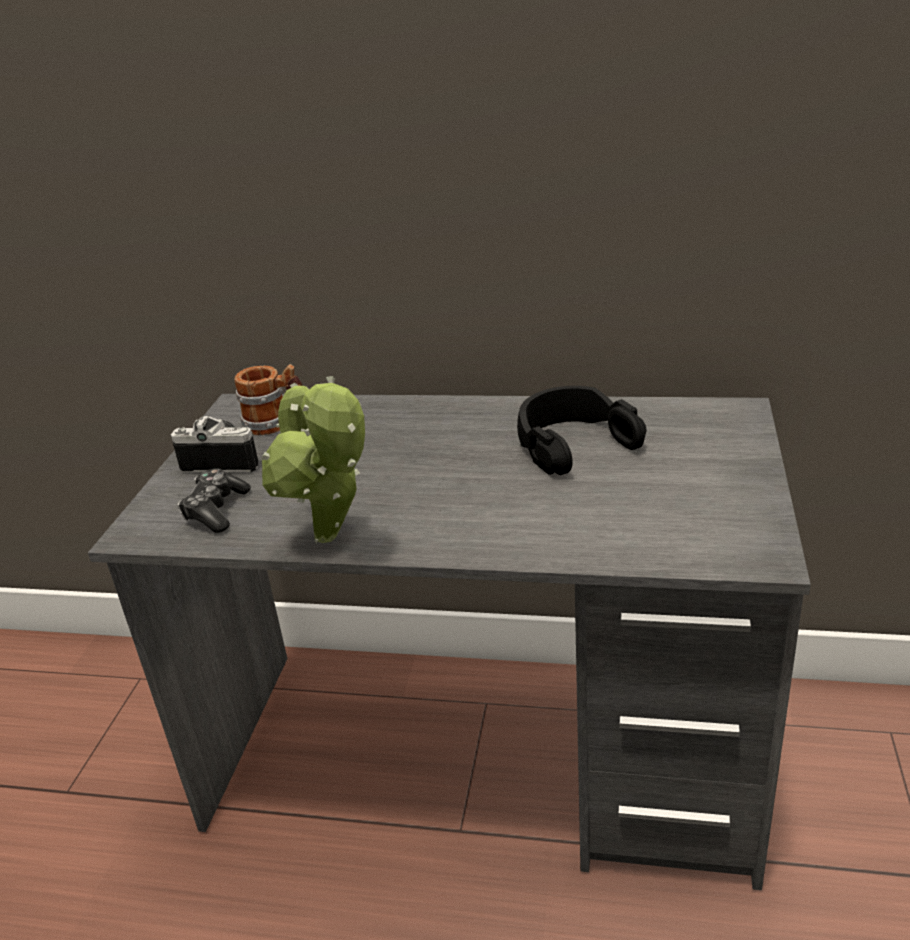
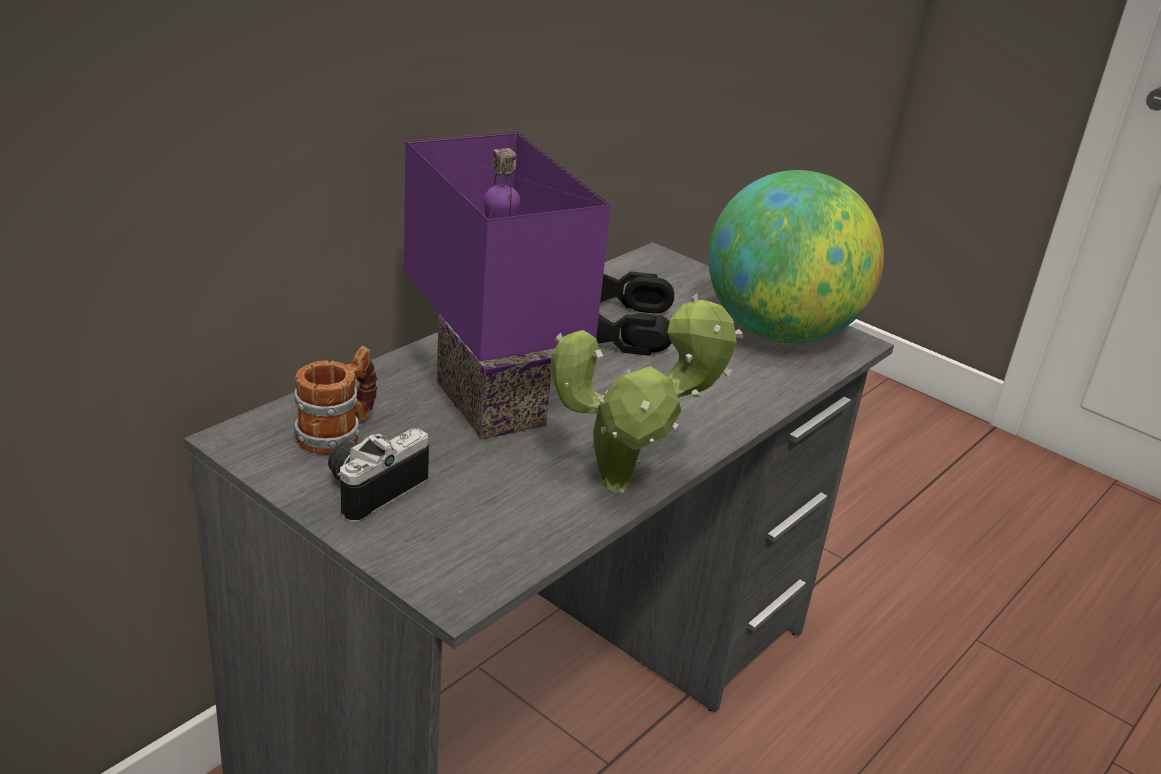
camera: 65 degrees left, 0 degrees up
(216, 510) = (481, 527): game controller -> none
(381, 451) = (496, 403): none -> purple table lamp
(705, 513) = (779, 332): none -> globe

